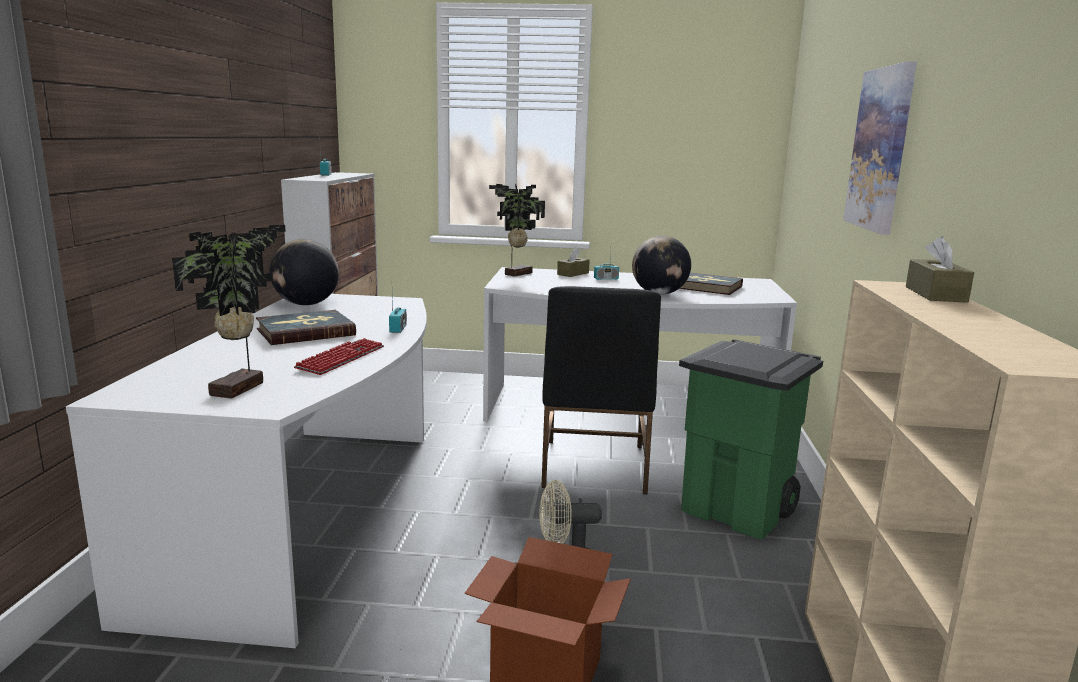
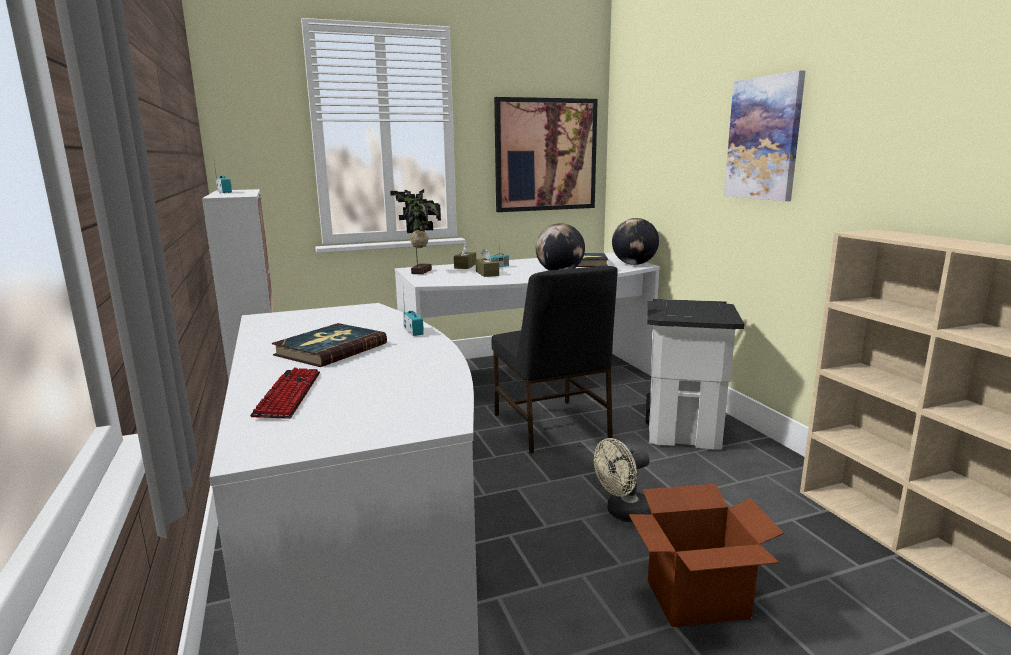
camera: 25 degrees left, 0 degrees up
(241, 389) = (377, 413): potted plant -> none
(306, 304) = (277, 324): globe -> globe (634, 264)
(341, 358) = (415, 366): keyboard -> keyboard (289, 395)
(700, 153) = (545, 155): none -> picture
(739, 511) = (684, 433): green trash can -> white trash can
(935, 294) = (908, 235): brown tissue box -> brown tissue box (487, 273)

